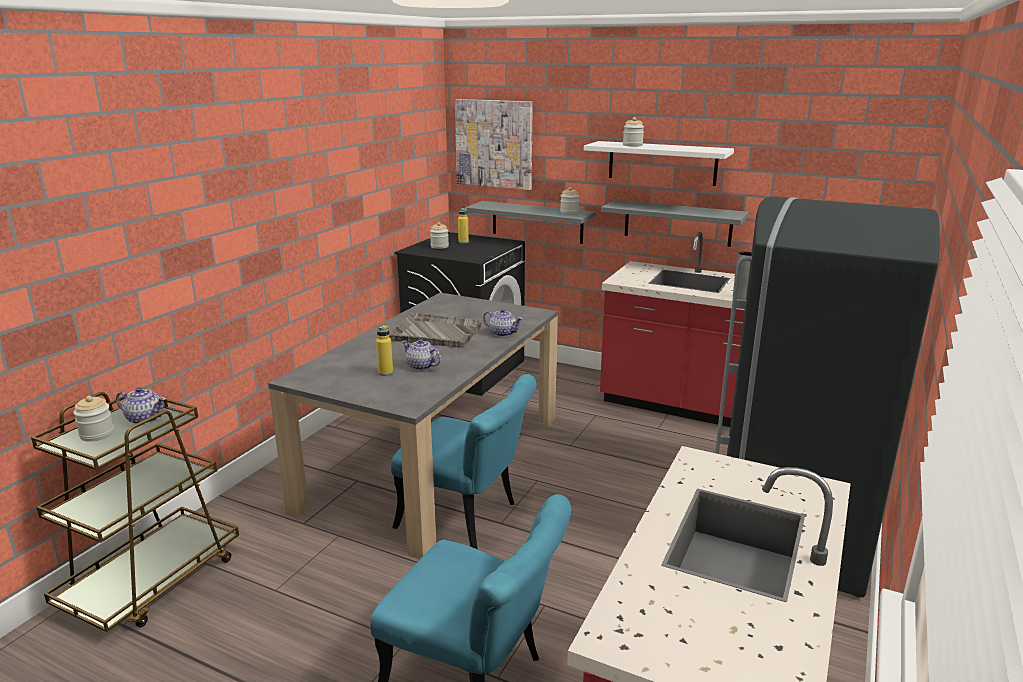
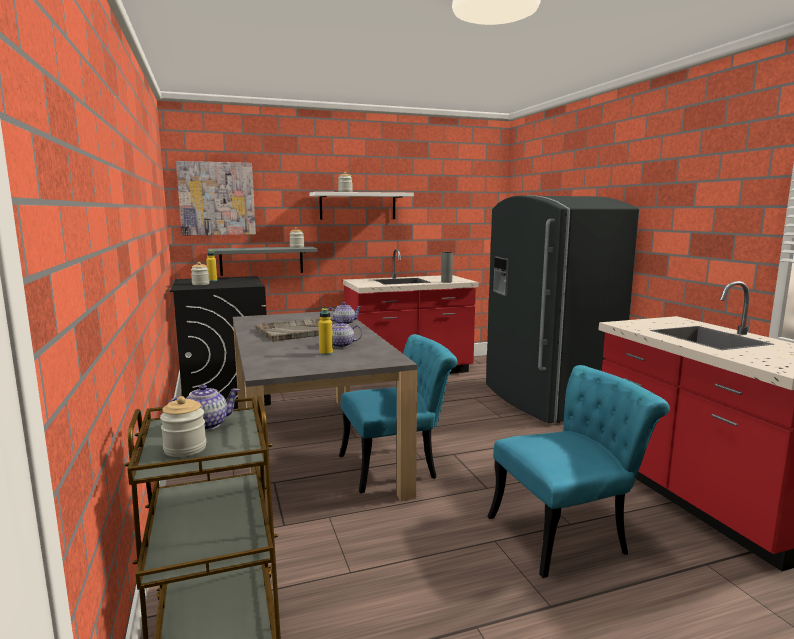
camera: 45 degrees left, 10 degrees down
(677, 223) = (372, 247): grey shelf -> none

